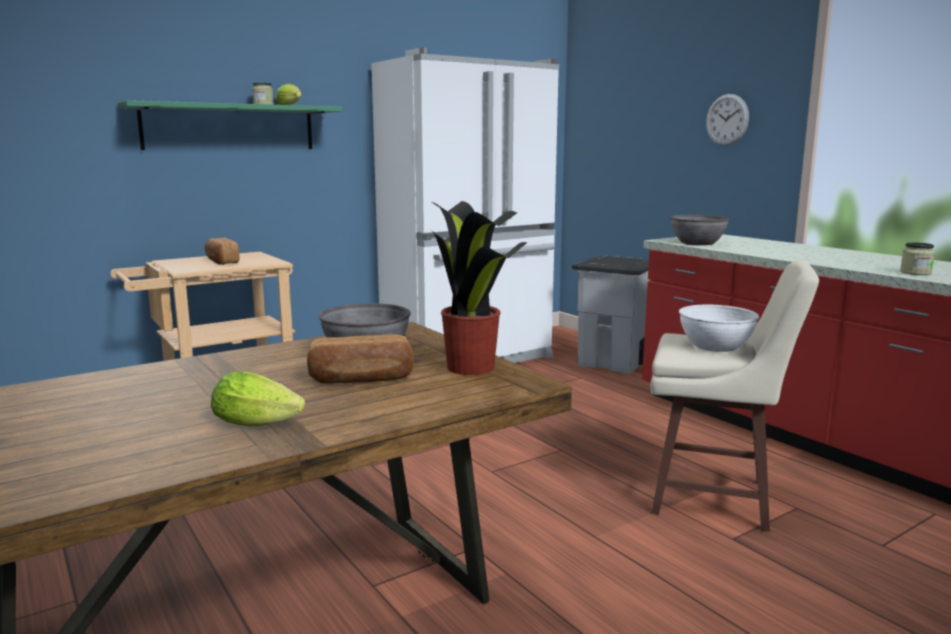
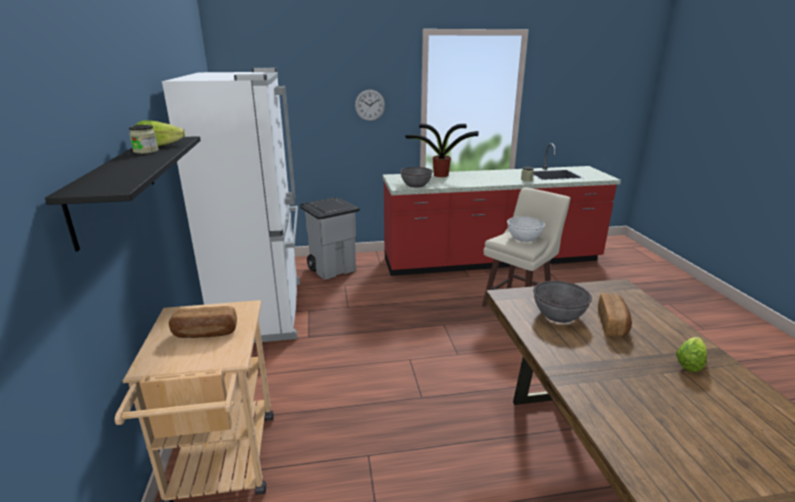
camera: 65 degrees left, 10 degrees up
(230, 127) = (115, 186): green shelf -> black shelf
(470, 366) = (593, 293): potted plant -> potted plant (440, 175)

